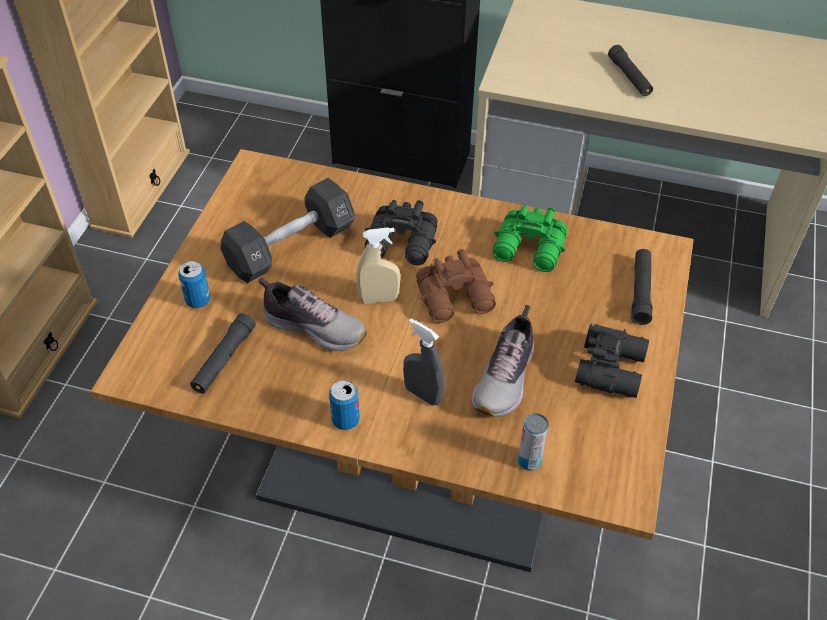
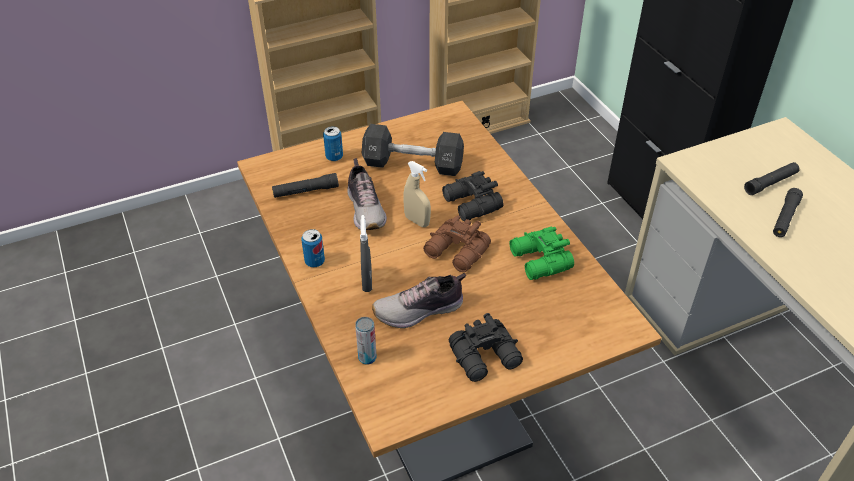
camera: 50 degrees right, 5 degrees down
(640, 291) = (572, 335): black flashlight -> black flashlight (770, 183)

